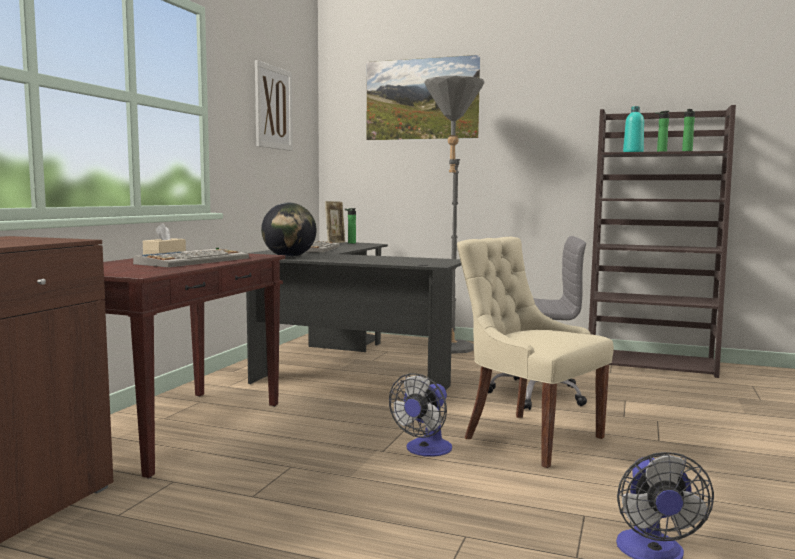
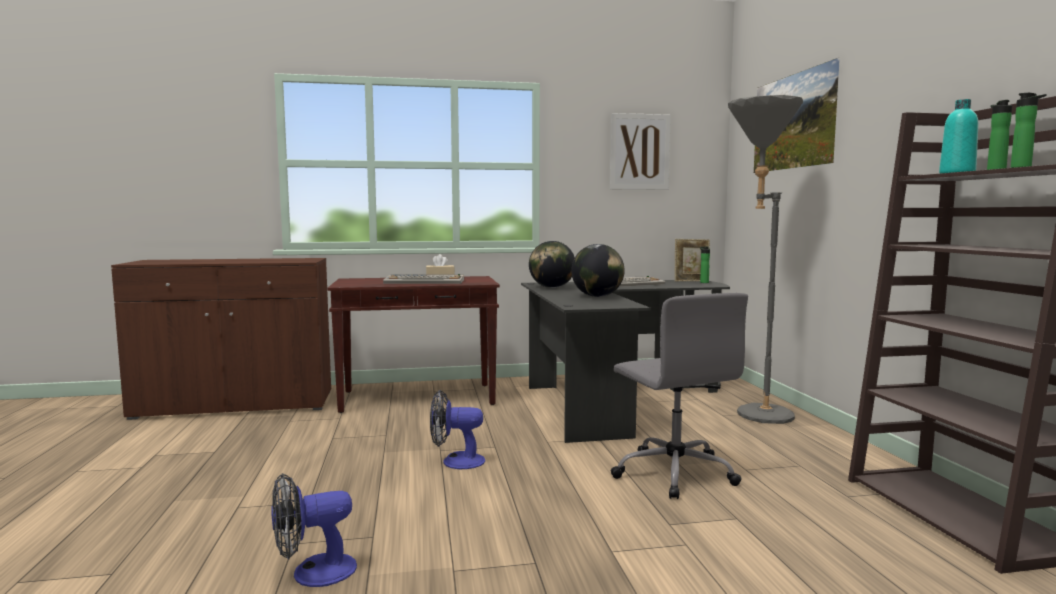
camera: 60 degrees right, 0 degrees up
(382, 258) = (597, 296): none -> globe
(529, 437) = (534, 490): beige chair -> none

